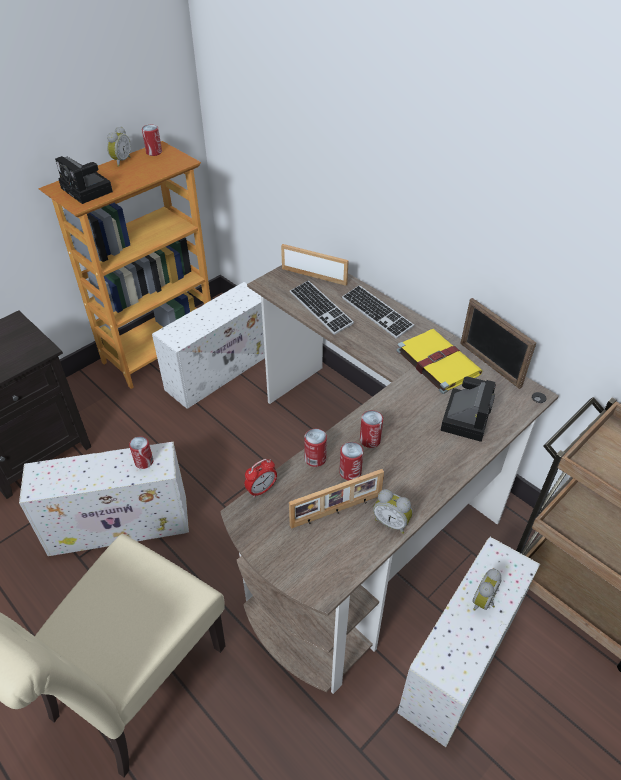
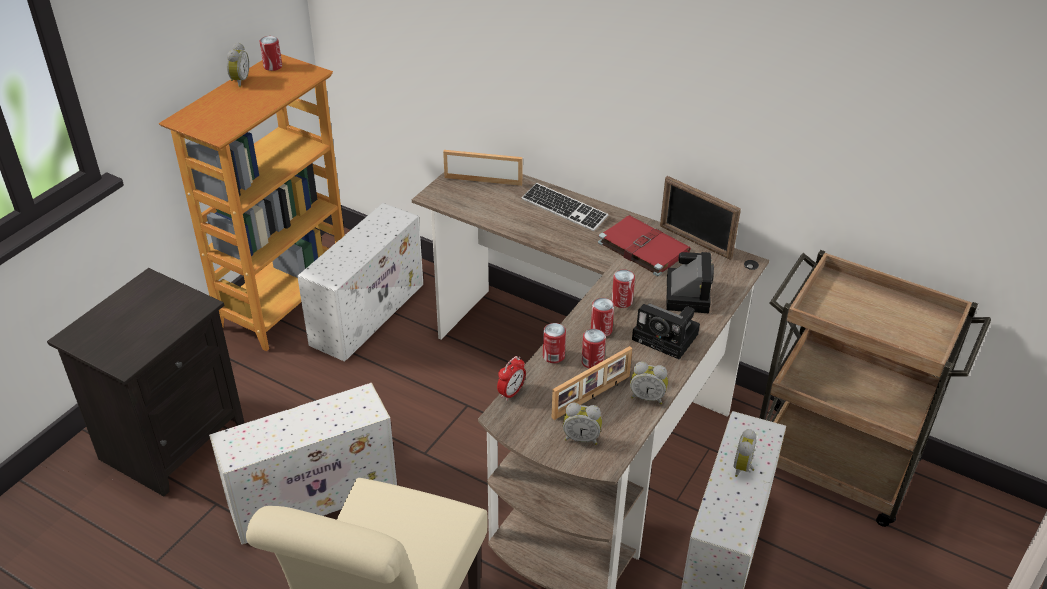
camera: 15 degrees left, 5 degrees down
(88, 190) = (220, 118): camera -> camera (668, 337)
(144, 462) = (347, 408): can -> can (622, 301)
(311, 554) = (581, 438): none -> alarm clock
(320, 308) = (503, 213): keyboard -> none
(436, 361) = (641, 247): yellow book -> red book

